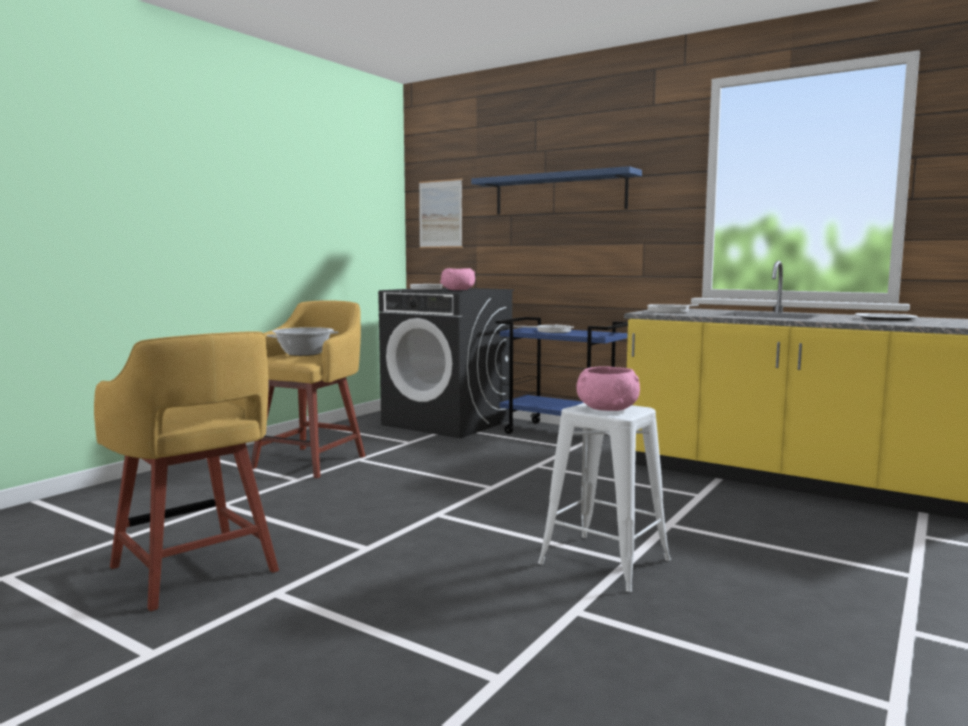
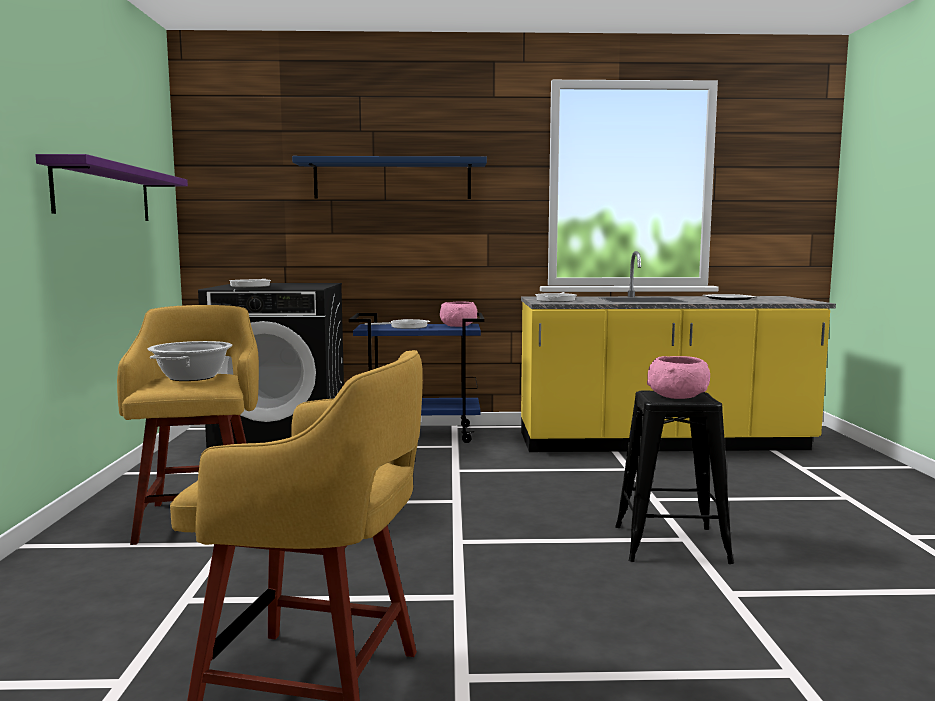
camera: 35 degrees left, 0 degrees up
(310, 216) = (104, 193): none -> purple shelf
(440, 214) = (232, 195): picture -> none
(458, 290) = (296, 286): pink bowl -> pink bowl (458, 326)
(603, 561) = (670, 544): white stool -> black stool

